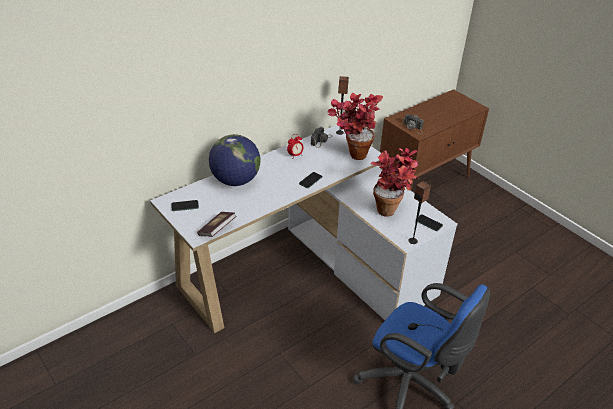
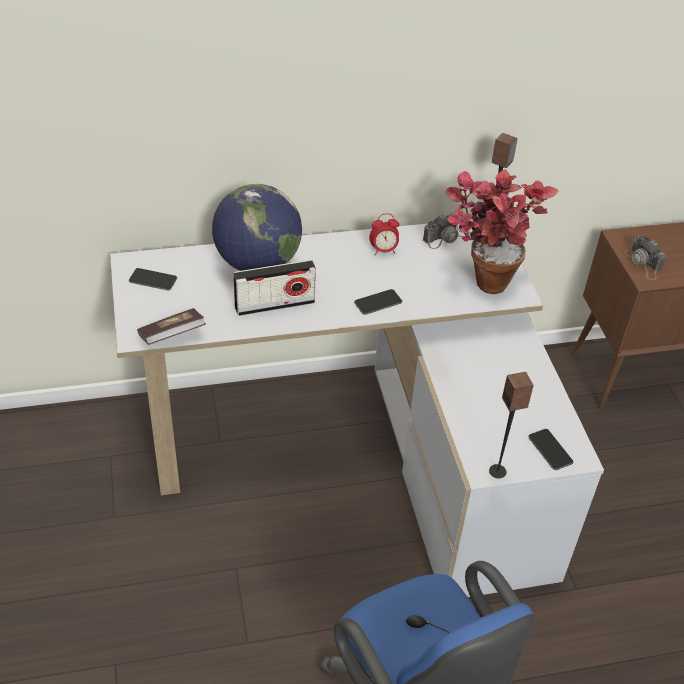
camera: 25 degrees right, 5 degrees up
(259, 197) = (274, 304): none -> radio
(391, 208) = (500, 399): potted plant -> none

